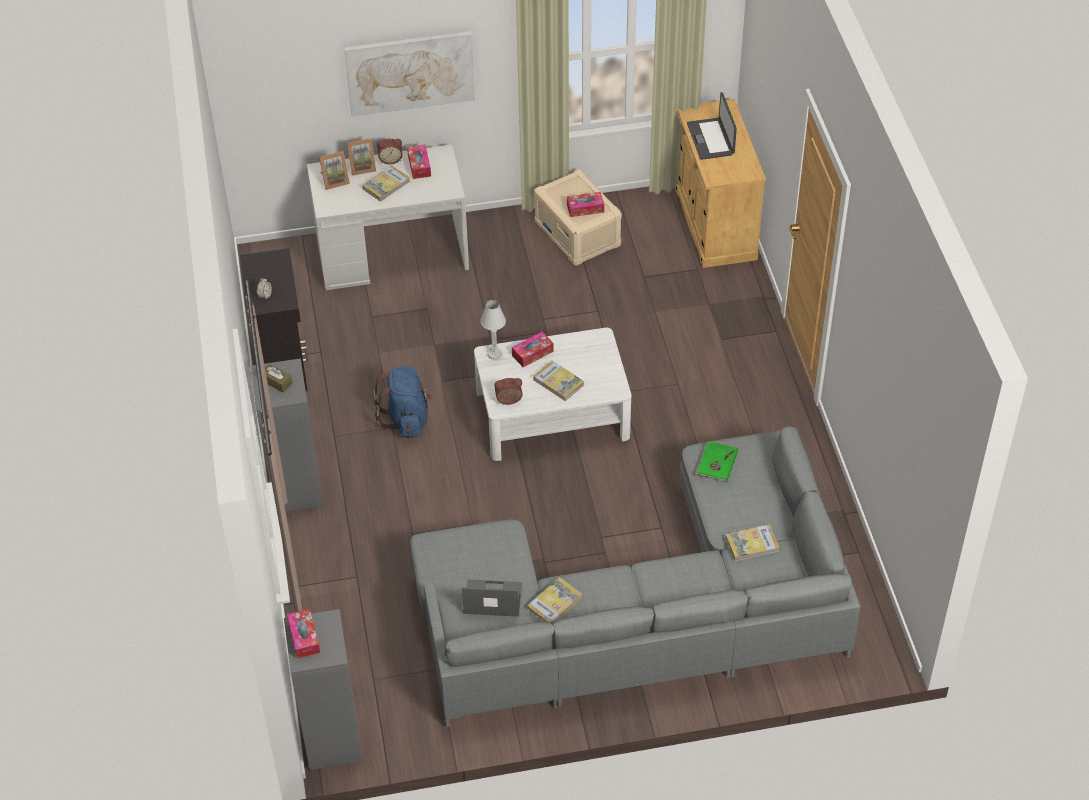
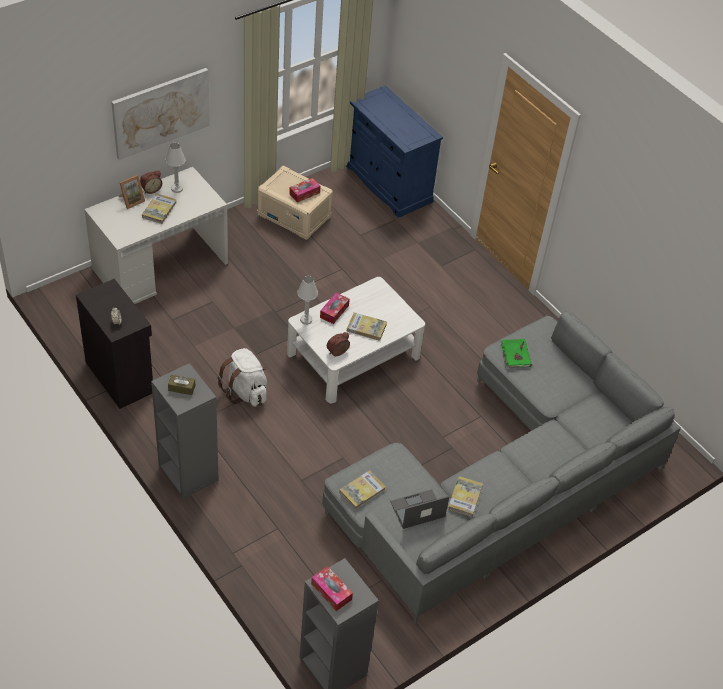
camera: 30 degrees left, 0 degrees up
(334, 181) = (115, 216): picture frame -> none
(406, 419) = (245, 391): blue backpack -> white backpack
(419, 166) = (177, 189): tissue box -> white table lamp
(711, 139) = (387, 117): laptop -> none
(715, 223) = (388, 184): beige cabinet -> blue cabinet
(752, 544) = (575, 406): book -> book (362, 491)

